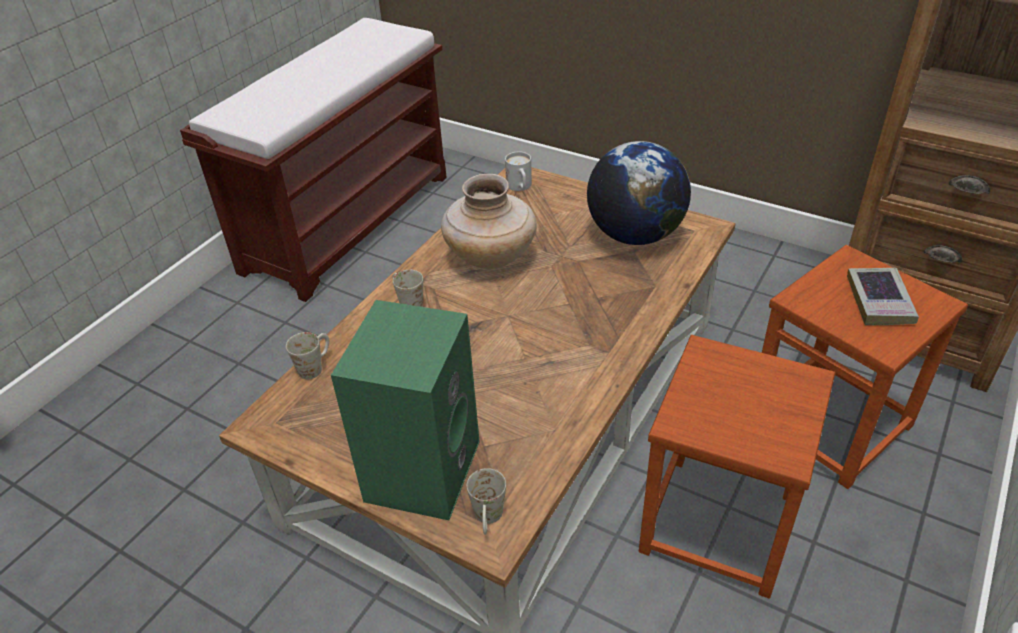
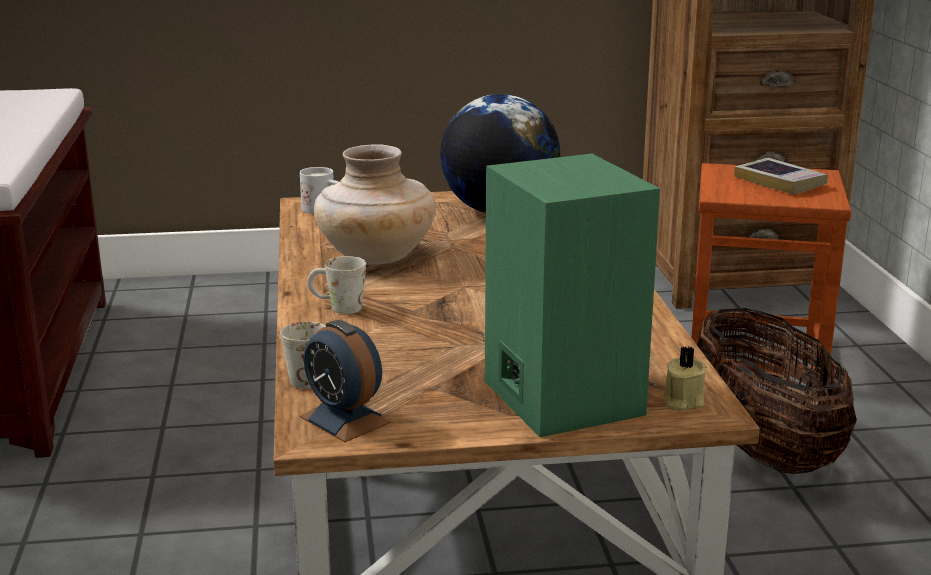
camera: 40 degrees left, 20 degrees down
(287, 419) = (344, 419): none -> alarm clock
(488, 520) = (681, 401): white mug -> beige candle
(720, 523) = (763, 449): brown stool -> basket

